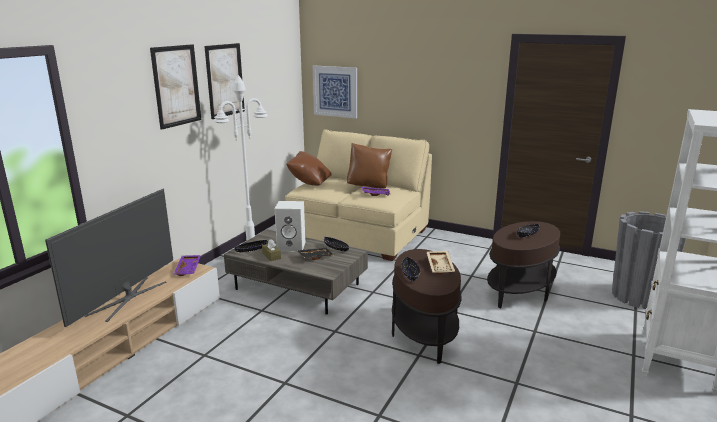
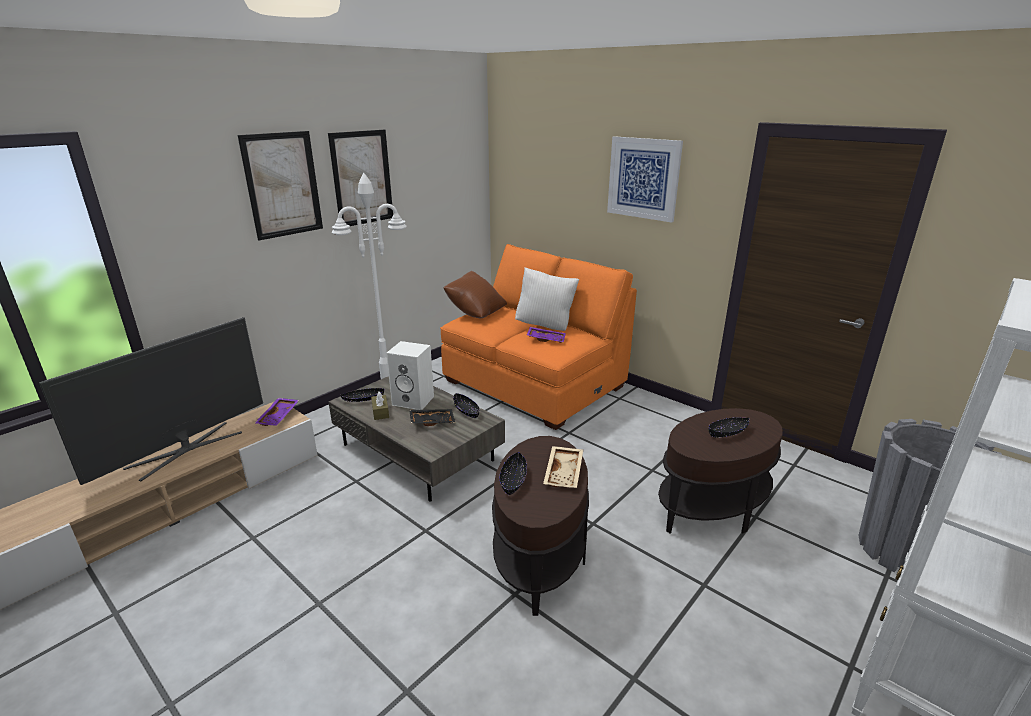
camera: 15 degrees right, 5 degrees up
(335, 91) = (525, 195): picture -> picture (643, 178)
(358, 234) = (533, 384): beige sofa -> orange sofa
(369, 186) = (545, 326): brown pillow -> white pillow

